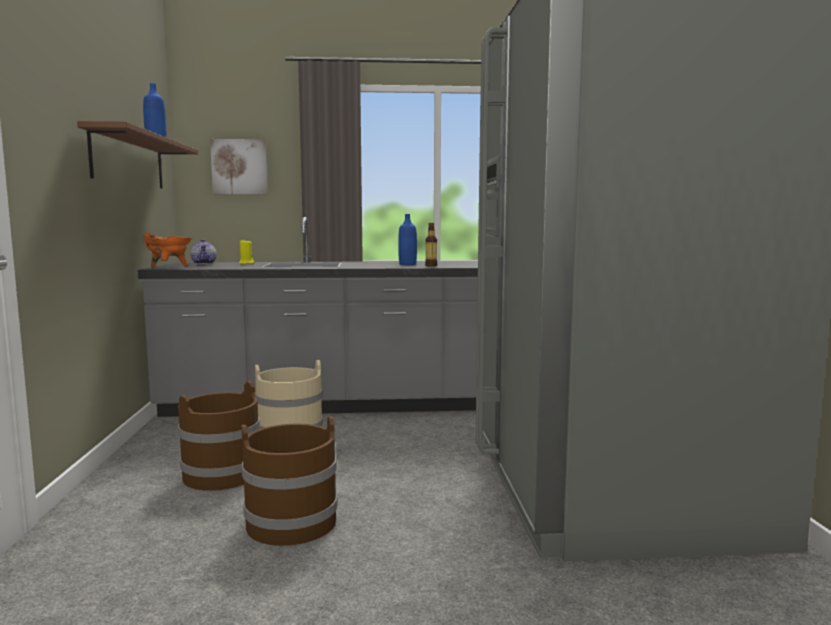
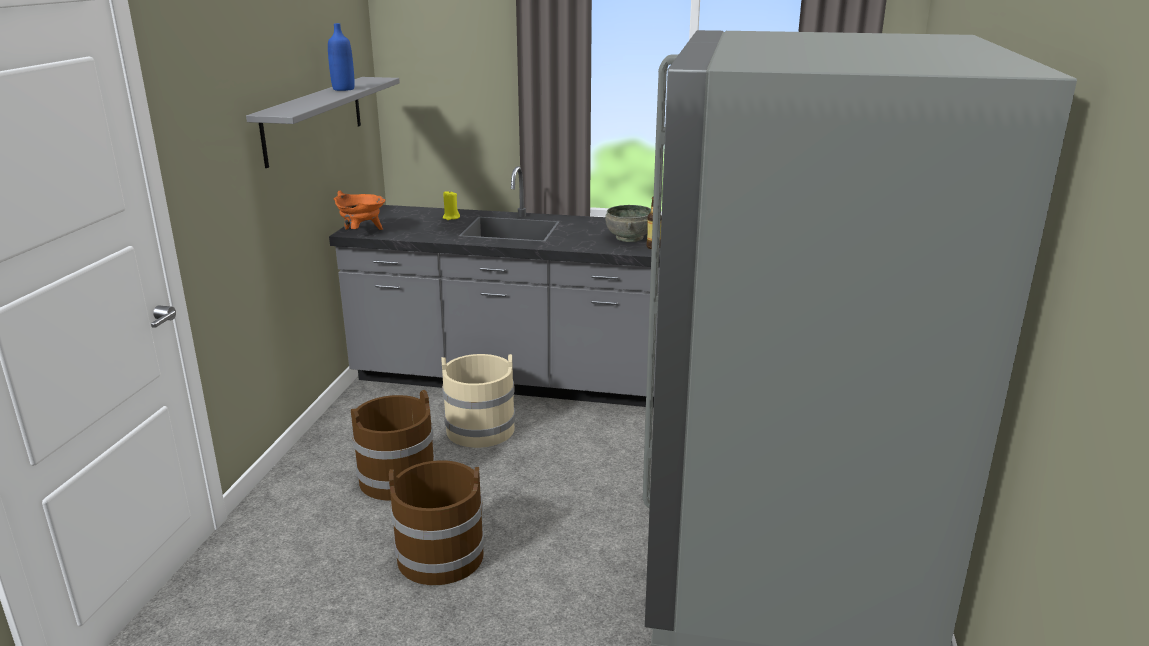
camera: 15 degrees right, 15 degrees up
(129, 161) = (314, 119): brown shelf -> grey shelf
(204, 263) = (406, 215): teapot -> none
(239, 167) = (450, 90): picture -> none
(407, 264) = (630, 237): blue bottle -> grey bowl

